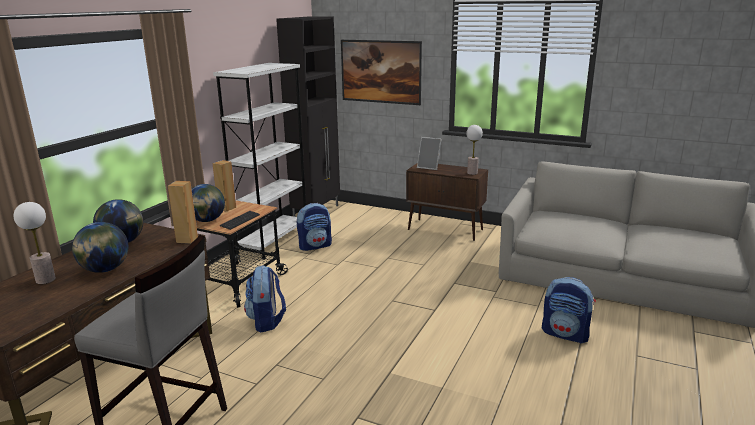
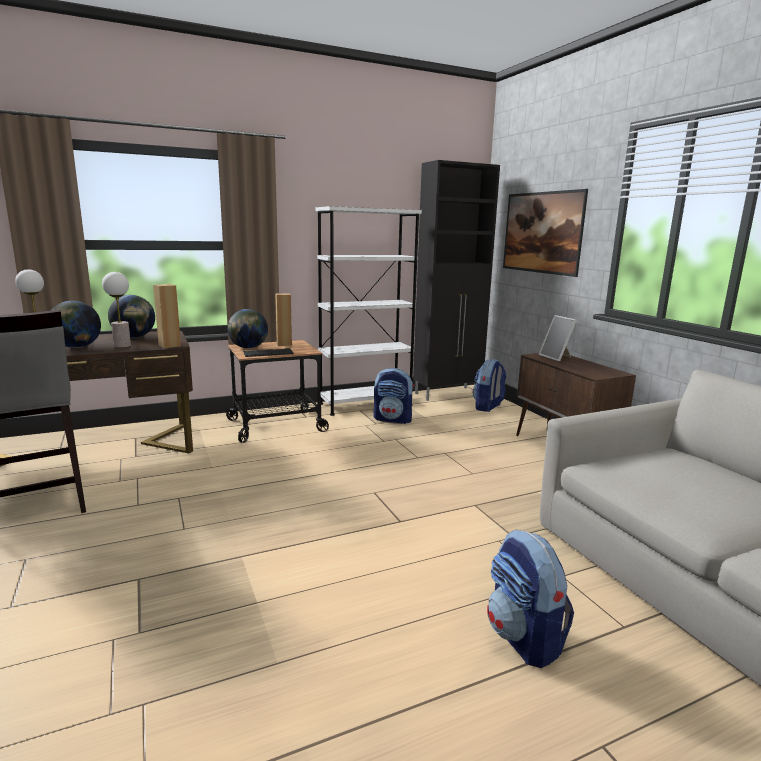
camera: 40 degrees right, 5 degrees down
(267, 321) = (239, 462): backpack -> backpack (488, 407)
(472, 173) = (601, 373): table lamp -> table lamp (122, 346)

